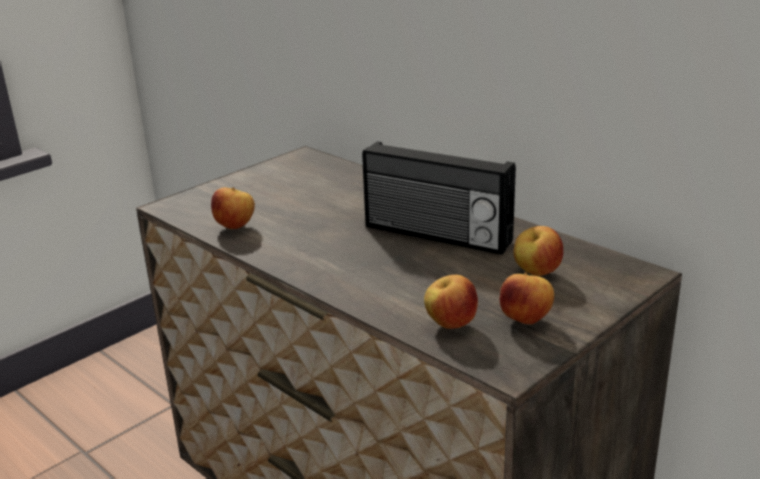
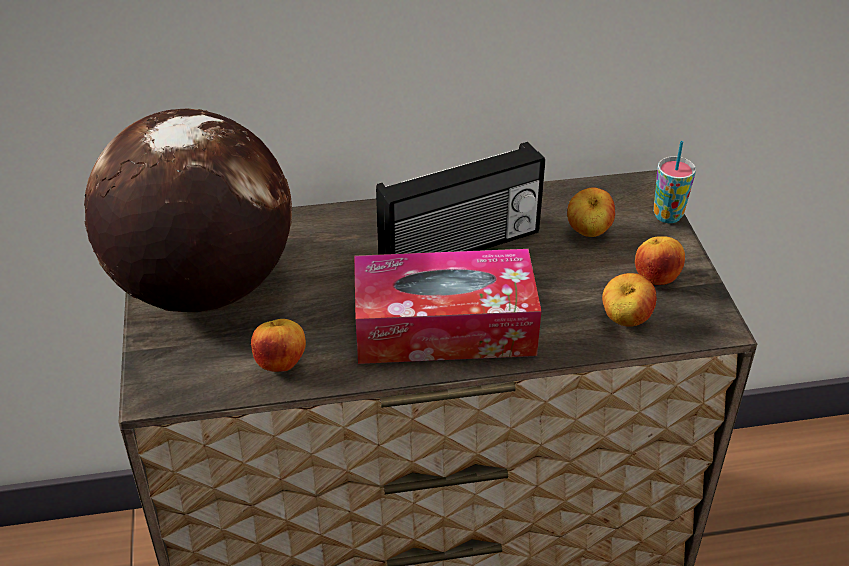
camera: 55 degrees left, 15 degrees up
(275, 182) = (202, 288): none -> globe
(340, 261) = (444, 327): none -> tissue box
(622, 297) = (667, 216): none -> cup

